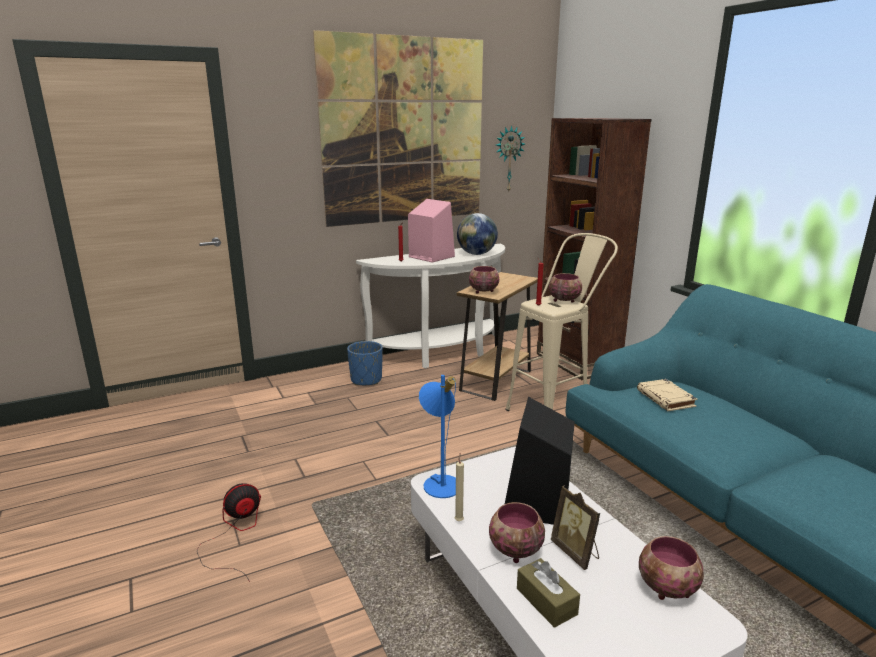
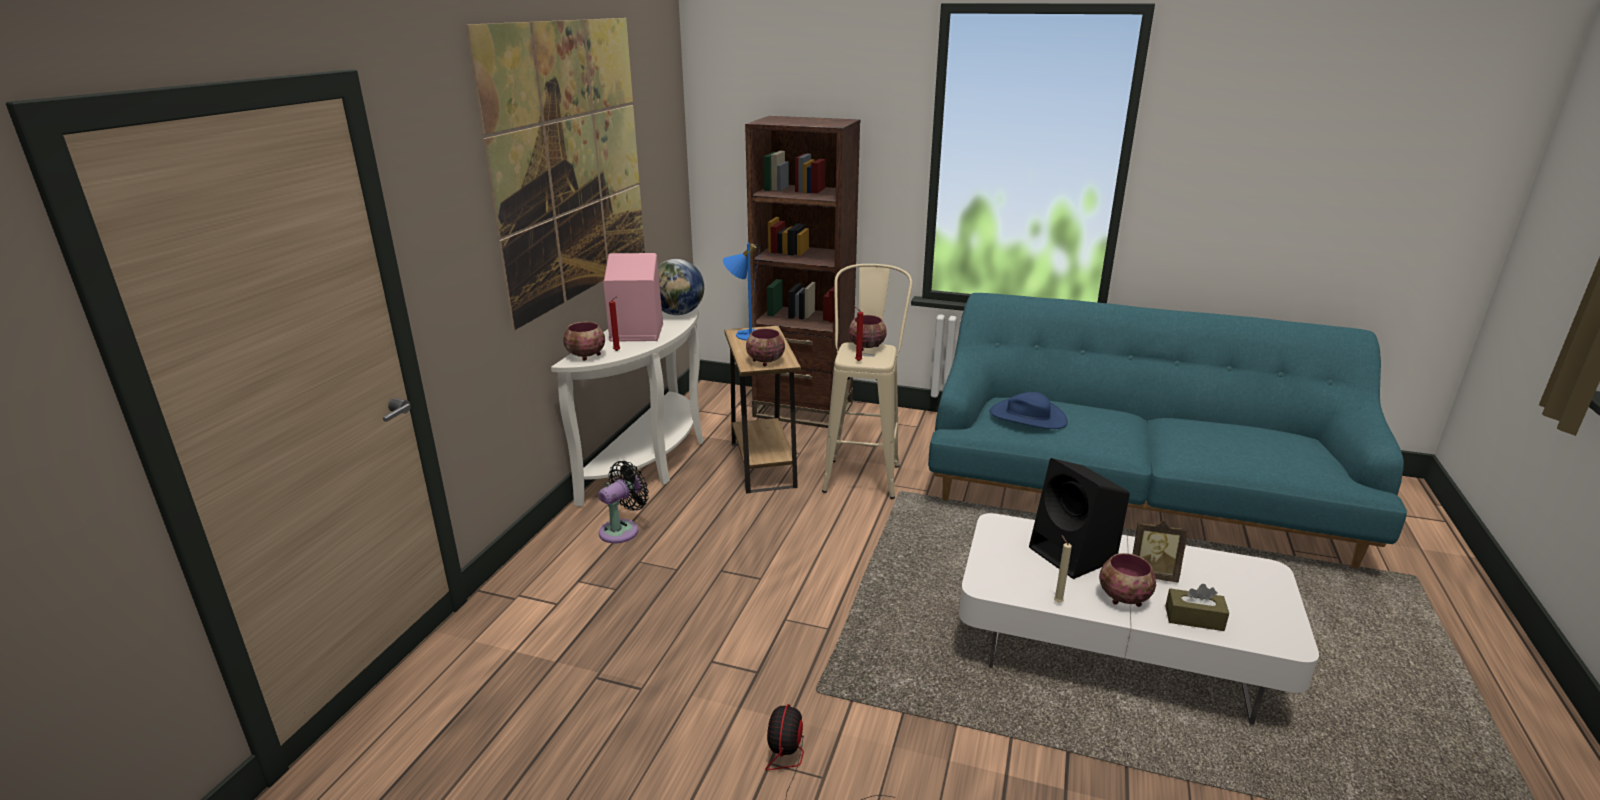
camera: 45 degrees left, 5 degrees up
(366, 380) = (622, 530): blue planter -> black fan
(440, 482) = (989, 580): blue table lamp -> blue table lamp (745, 334)
(508, 159) = (659, 176): wall clock -> none
(666, 399) = (1028, 417): beige book -> blue hat
(666, 589) = (1223, 565): bowl -> bowl (586, 356)

